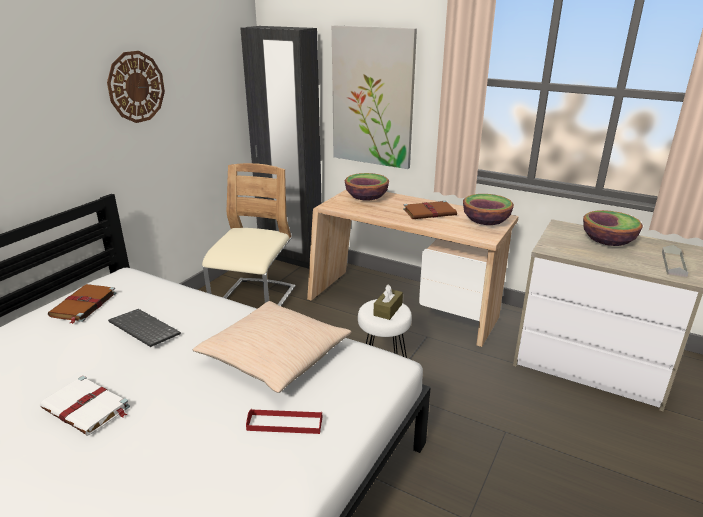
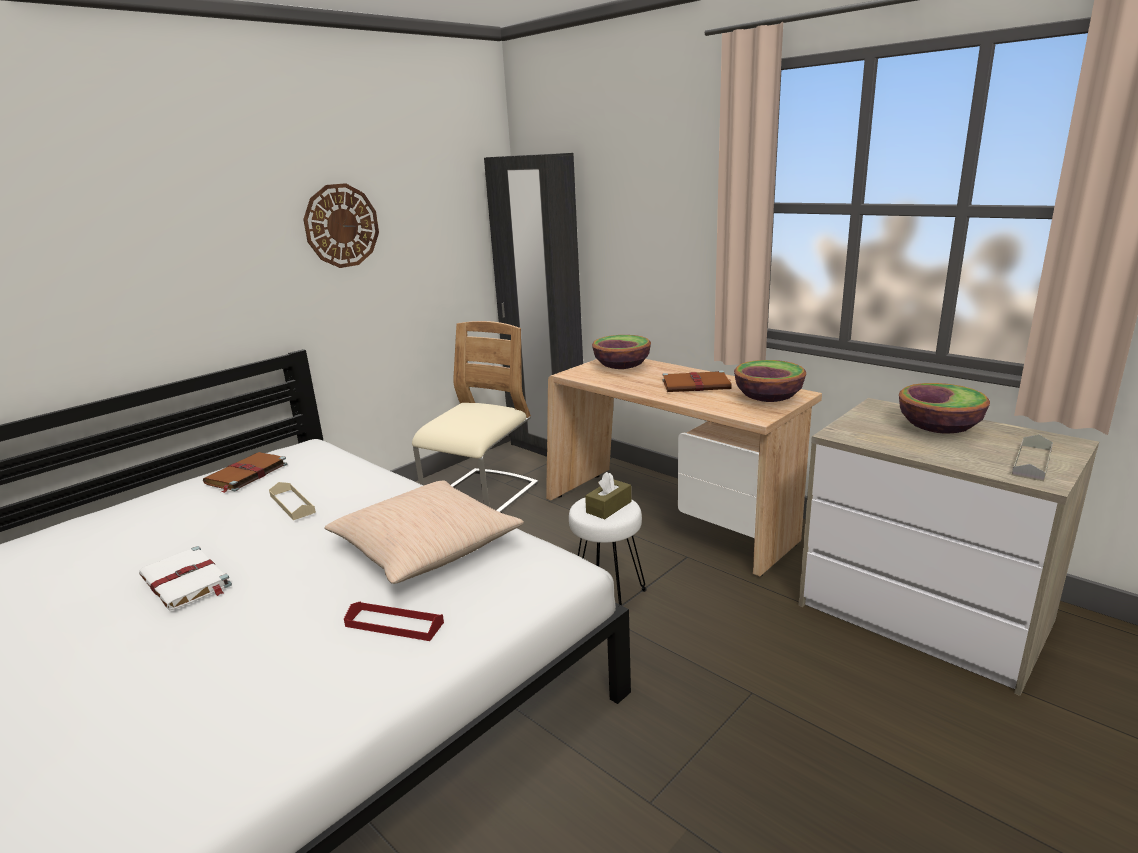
camera: 15 degrees right, 5 degrees down
(142, 329) = (292, 504): keyboard -> beige tray
(372, 98) = (640, 238): picture -> none

